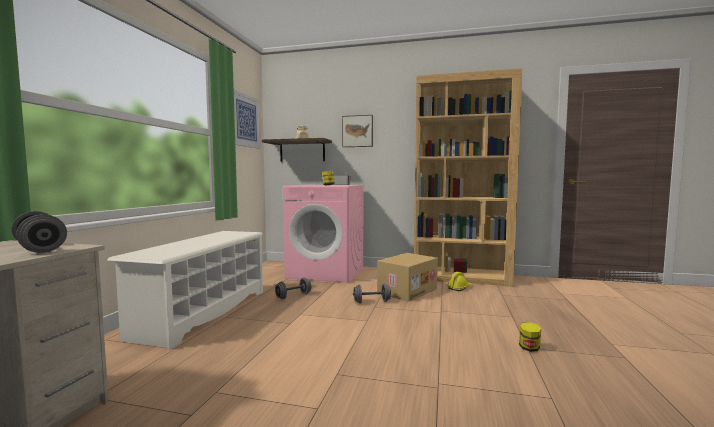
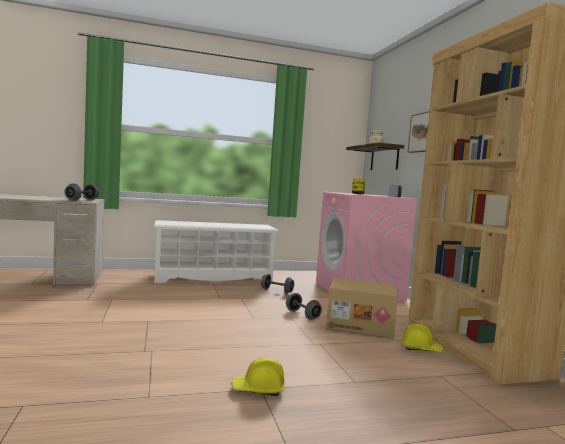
camera: 60 degrees right, 0 degrees up
(245, 121) = (333, 130): picture -> none
(529, 348) = (258, 389): jar -> yellow hard hat

